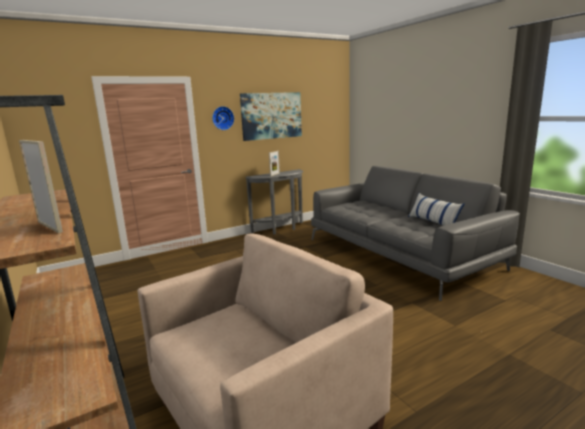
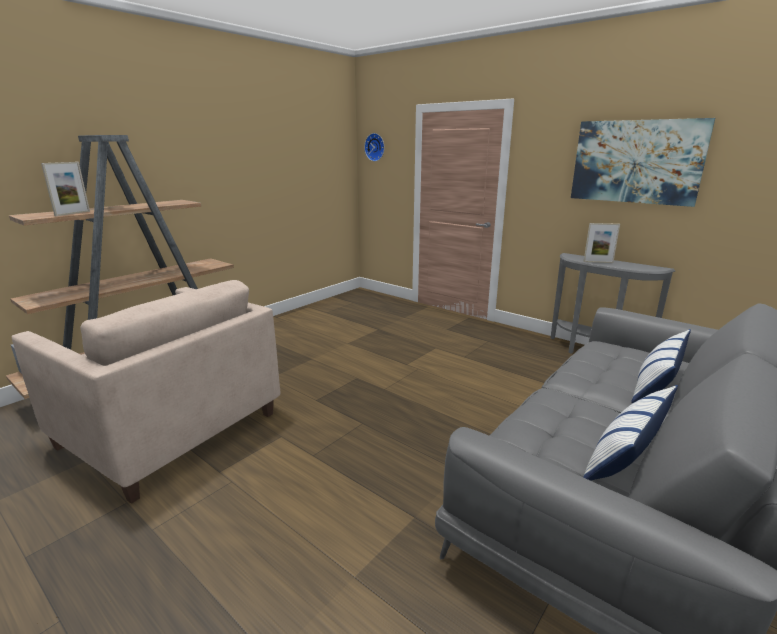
camera: 70 degrees right, 5 degrees up
(222, 118) = (546, 159): wall clock -> wall clock (375, 147)
(378, 208) = (656, 384): none -> pillow

